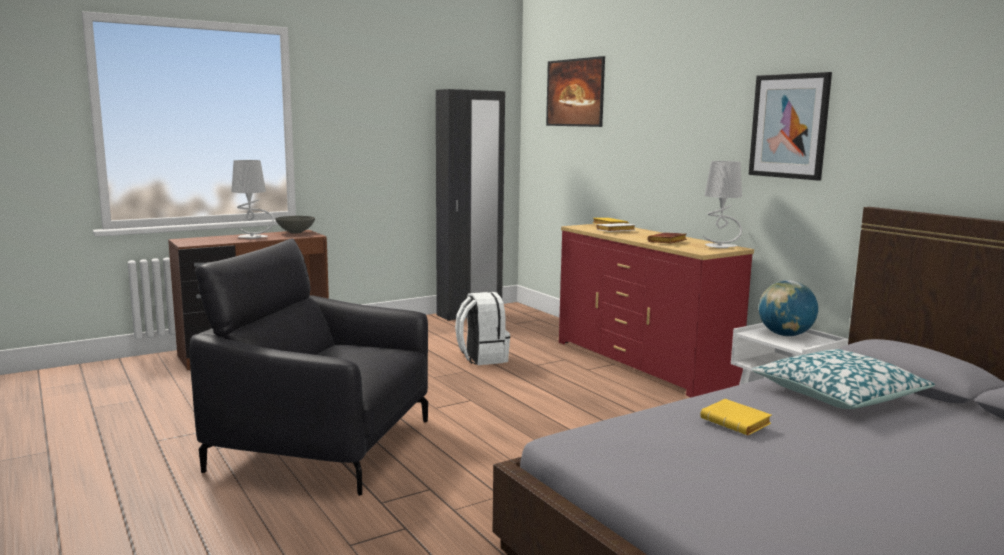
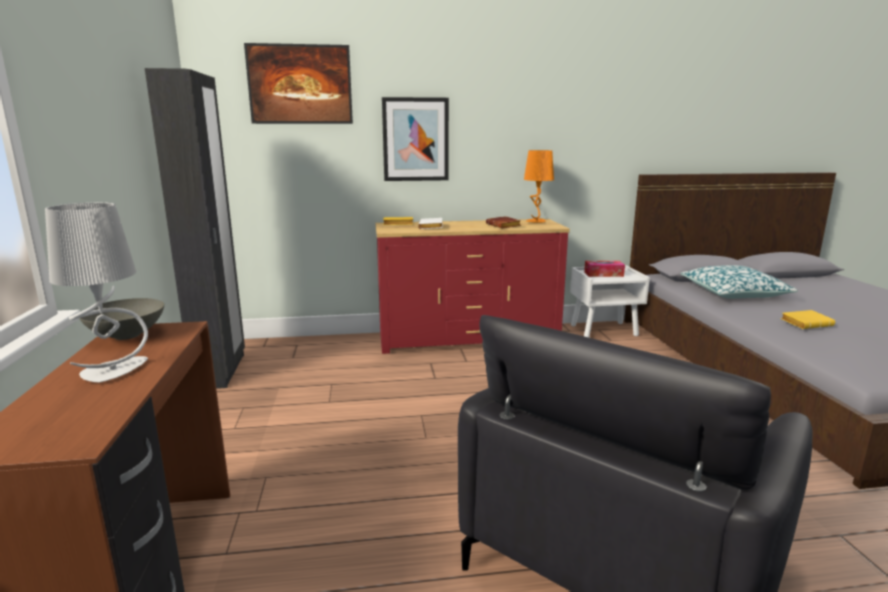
camera: 65 degrees left, 5 degrees up
(482, 358) = (387, 398): white backpack -> none
(720, 246) = (536, 221): grey table lamp -> orange table lamp
(785, 335) = (603, 274): globe -> tissue box
(789, 126) = (574, 120): picture -> picture (415, 139)

